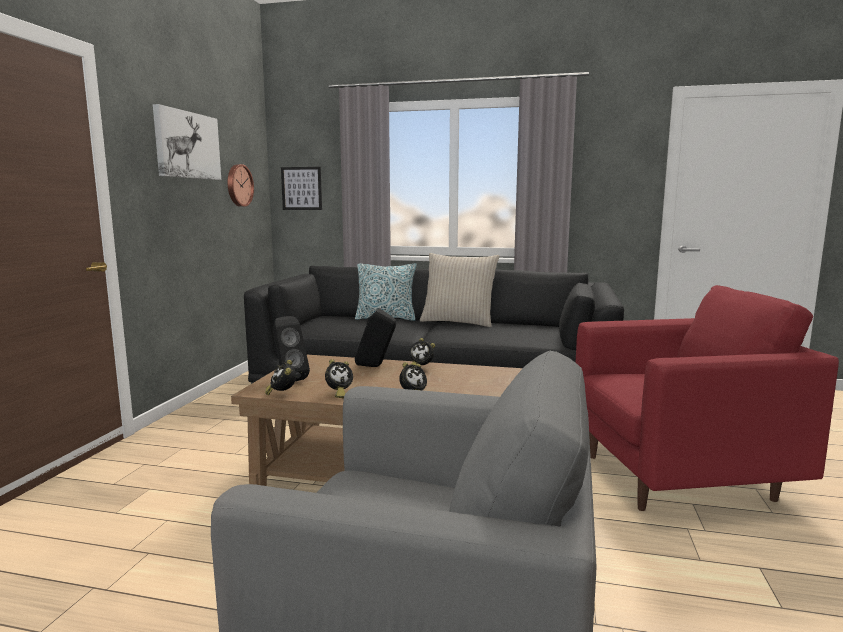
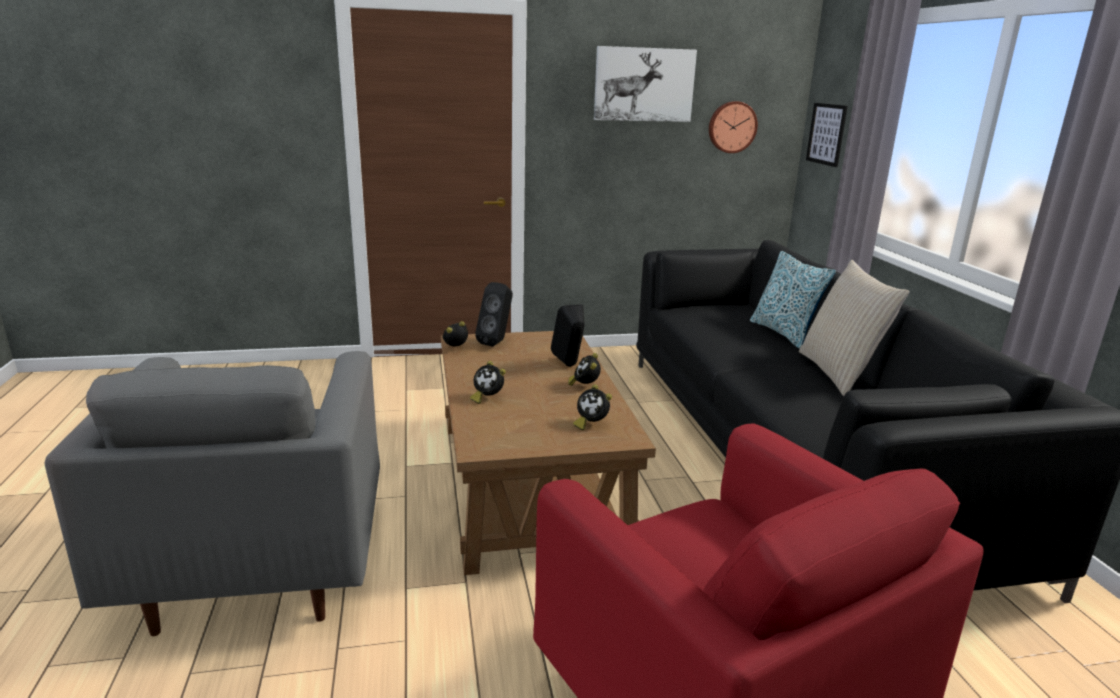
camera: 65 degrees right, 10 degrees up
(338, 394) = (472, 368): alarm clock -> alarm clock (591, 424)

